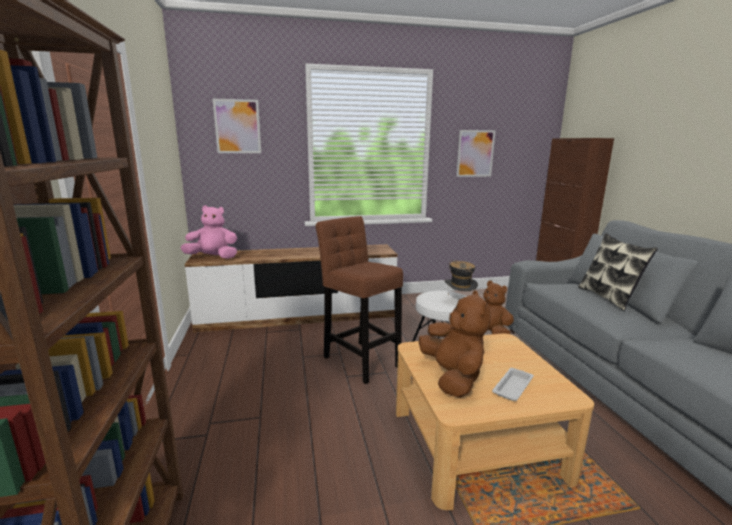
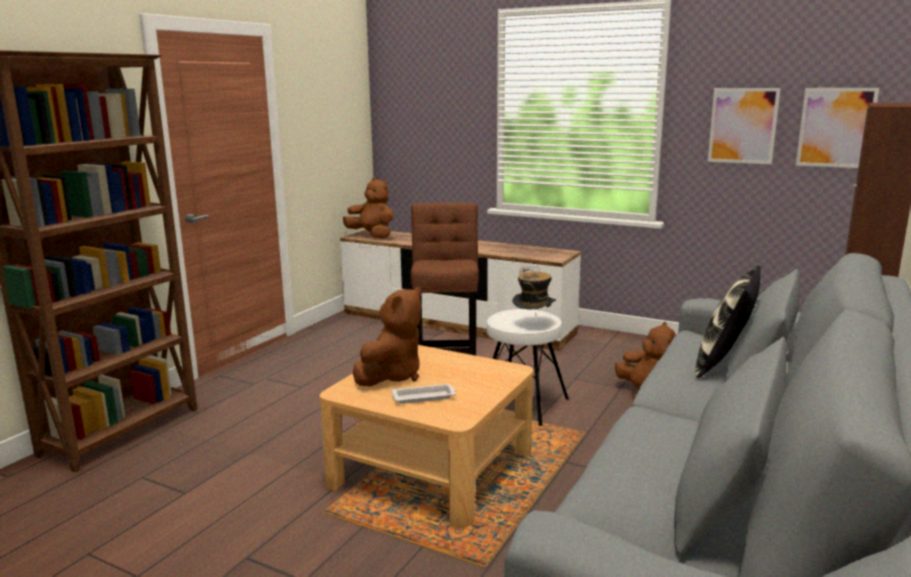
camera: 40 degrees right, 0 degrees up
(213, 257) = (372, 236): pink plush toy -> brown plush toy
(237, 126) = (424, 89): picture -> picture (836, 127)

